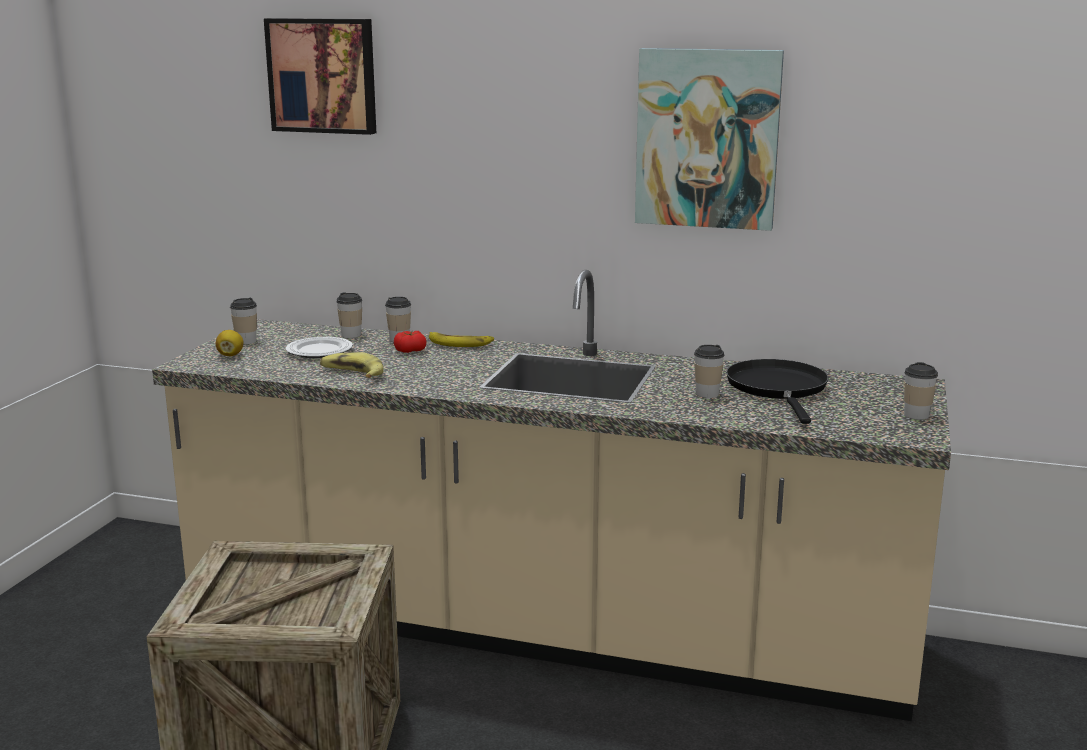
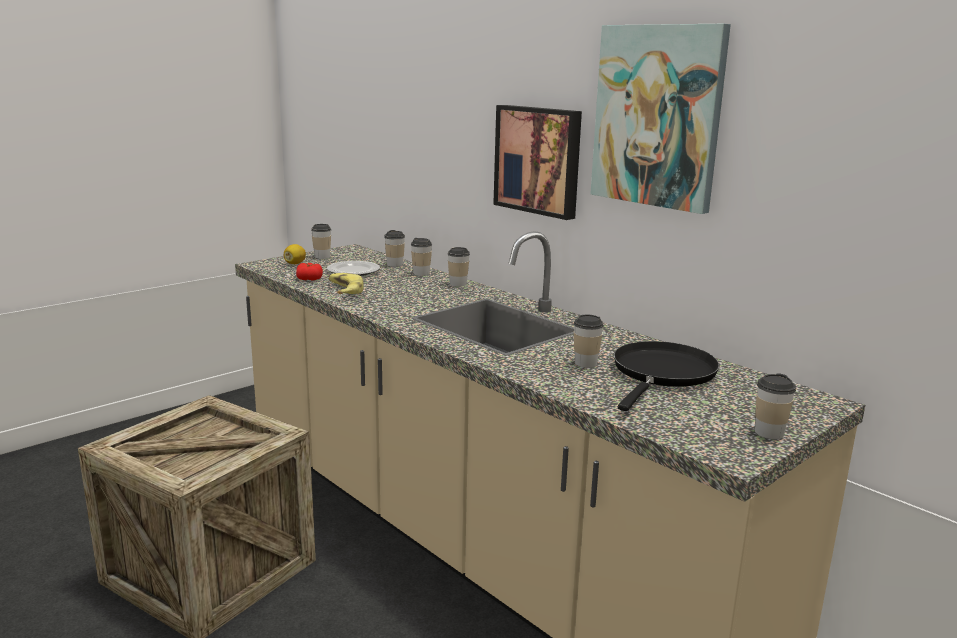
camera: 30 degrees right, 0 degrees up
(323, 75) = (401, 54): picture -> picture (539, 160)
(410, 350) = (413, 282): tomato -> tomato (309, 279)
(459, 343) = (458, 284): banana -> cup

